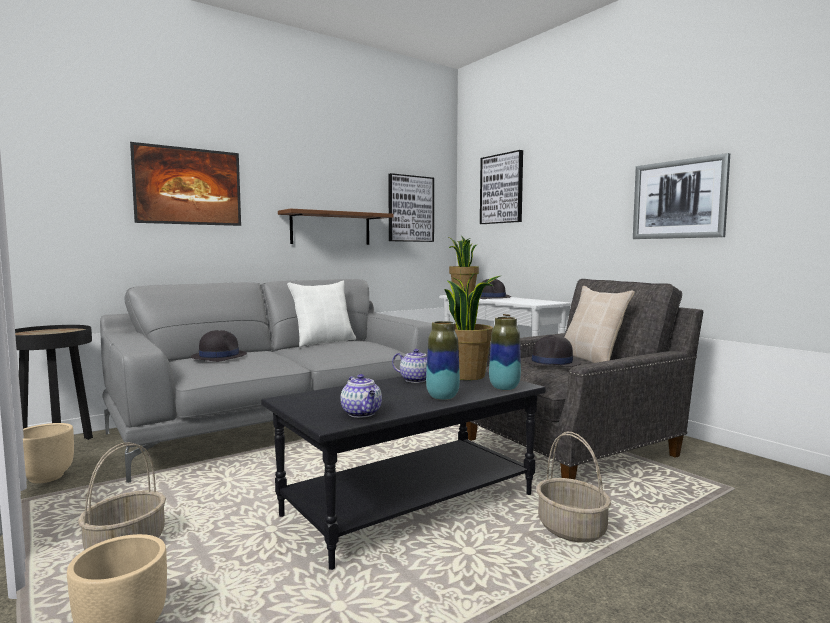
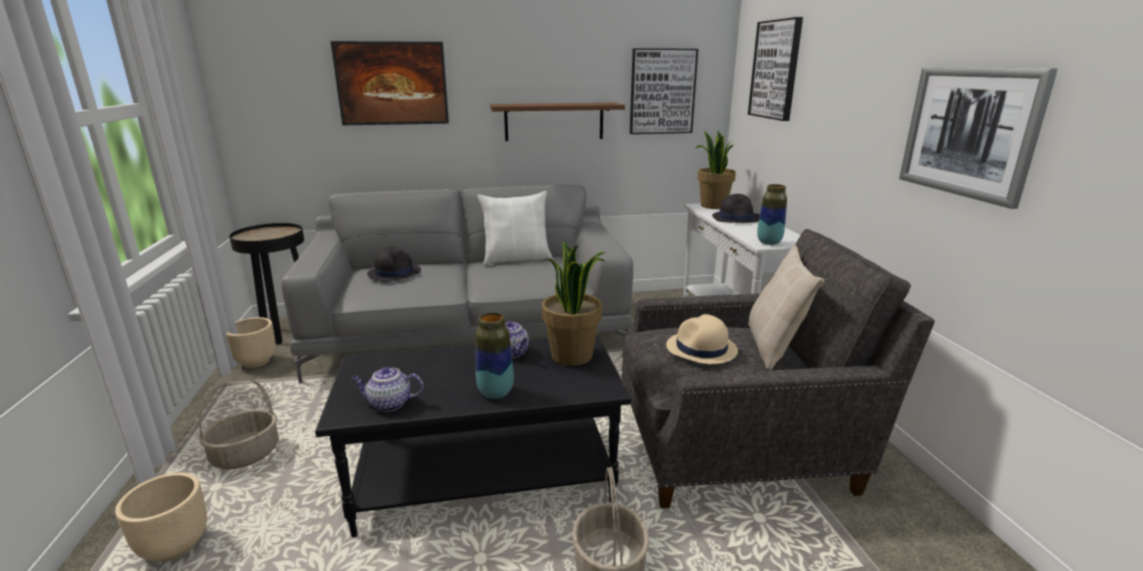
camera: 25 degrees right, 15 degrees up
(362, 413) = (389, 404): teapot -> teapot turned 90 degrees clockwise
(504, 388) = (580, 390): vase -> vase (769, 242)
(552, 363) = (701, 349): black hat -> beige hat

